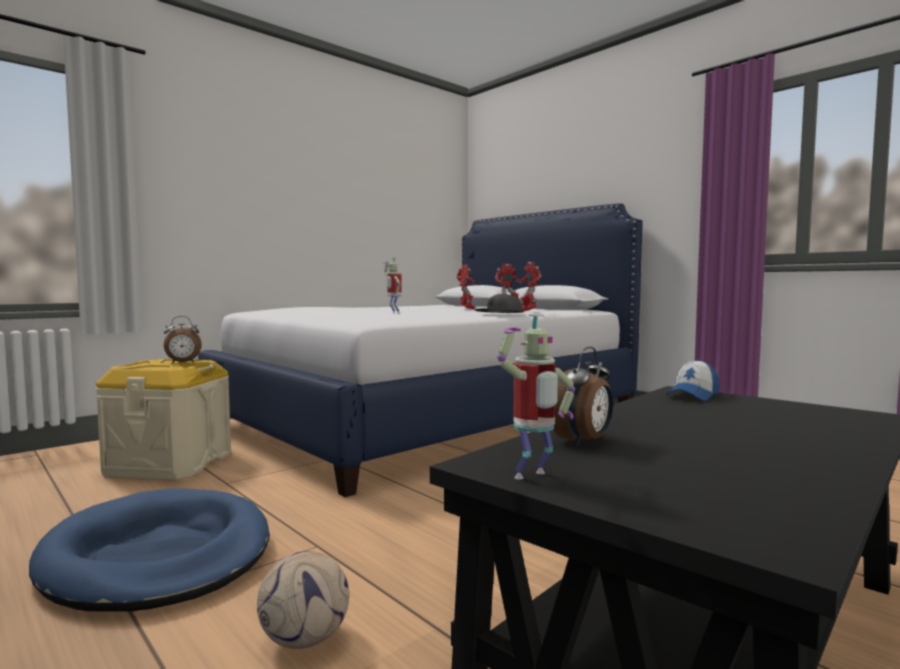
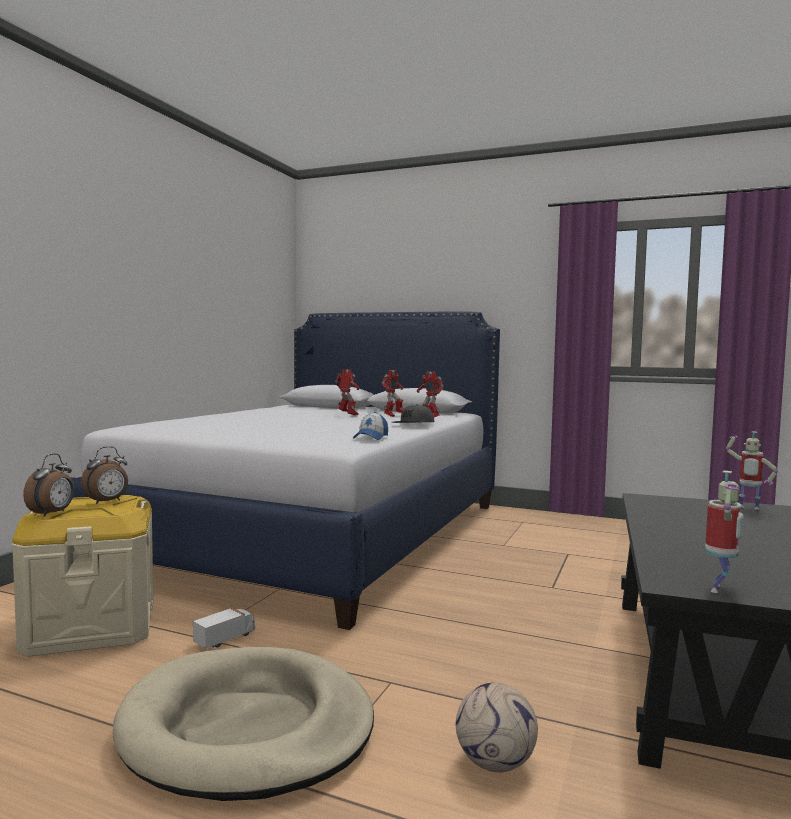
camera: 25 degrees left, 0 degrees up
(158, 556) = (247, 728): blue dog bed -> beige dog bed
(242, 487) = (225, 639): none -> toy truck
(394, 313) = (307, 427): toy robot -> toy robot (748, 508)
(583, 441) = (684, 554): alarm clock -> alarm clock (52, 514)
(693, 395) = (659, 501): cap -> cap (371, 437)

